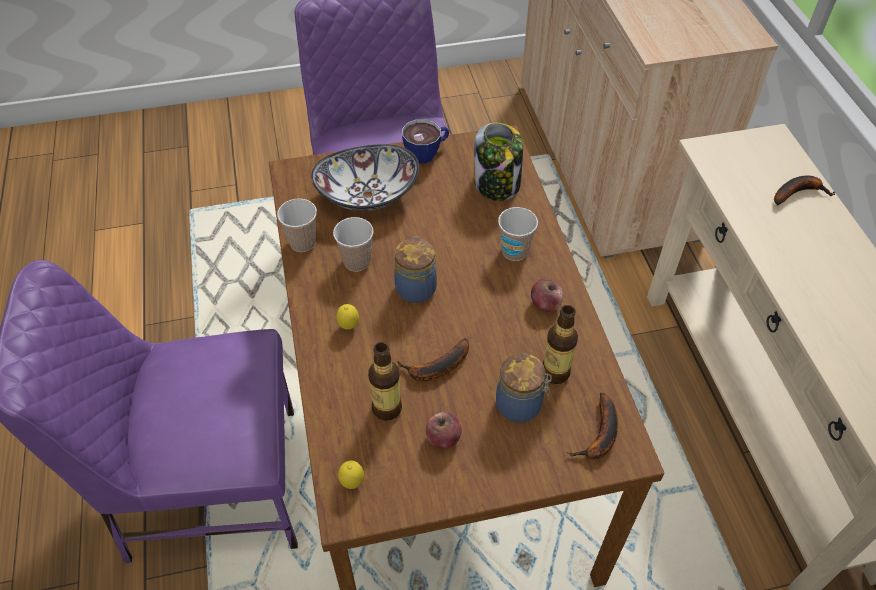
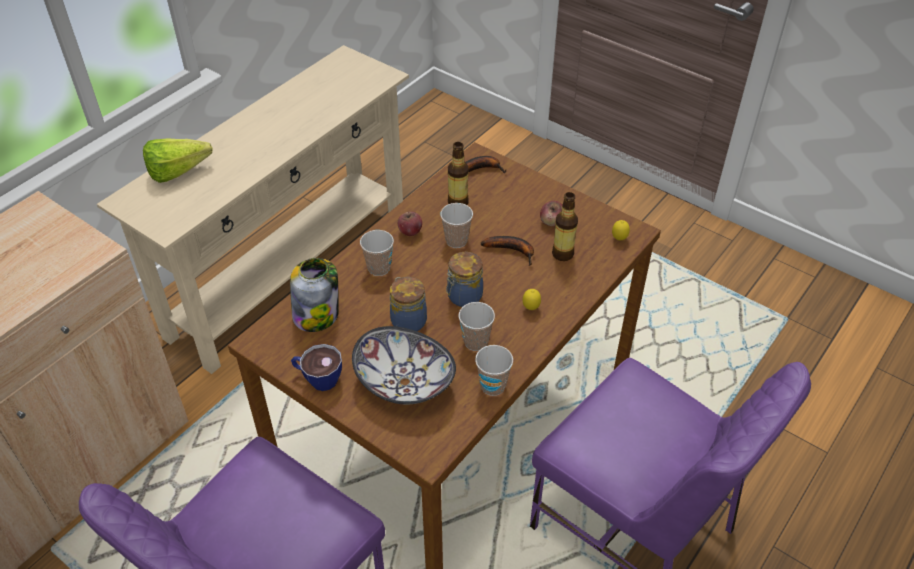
camera: 130 degrees left, 5 degrees down
(496, 332) = (456, 241): none -> cup
(520, 405) = (495, 205): jar -> jar (408, 320)
(798, 192) = (183, 171): banana -> lettuce

